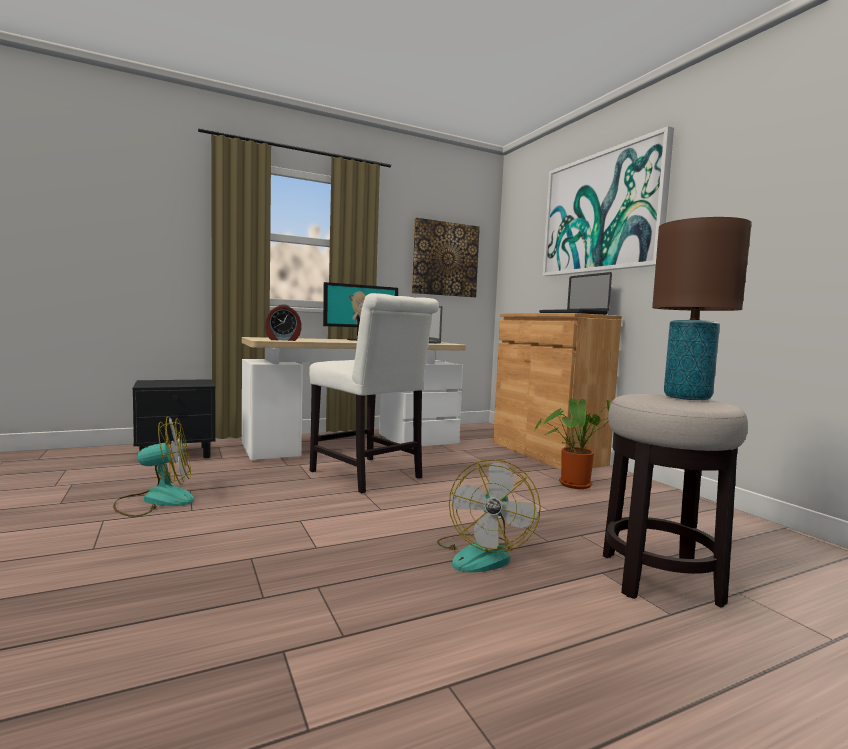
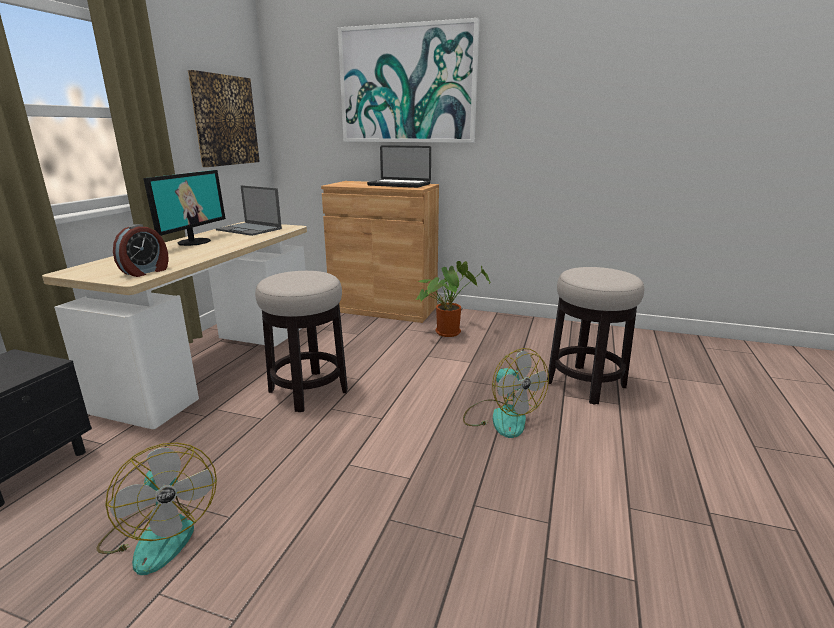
camera: 45 degrees left, 15 degrees up
(156, 500) = (160, 534): fan -> fan turned 120 degrees clockwise
(369, 476) = (308, 391): white chair -> stool
(687, 398) = (605, 272): brown table lamp -> none

